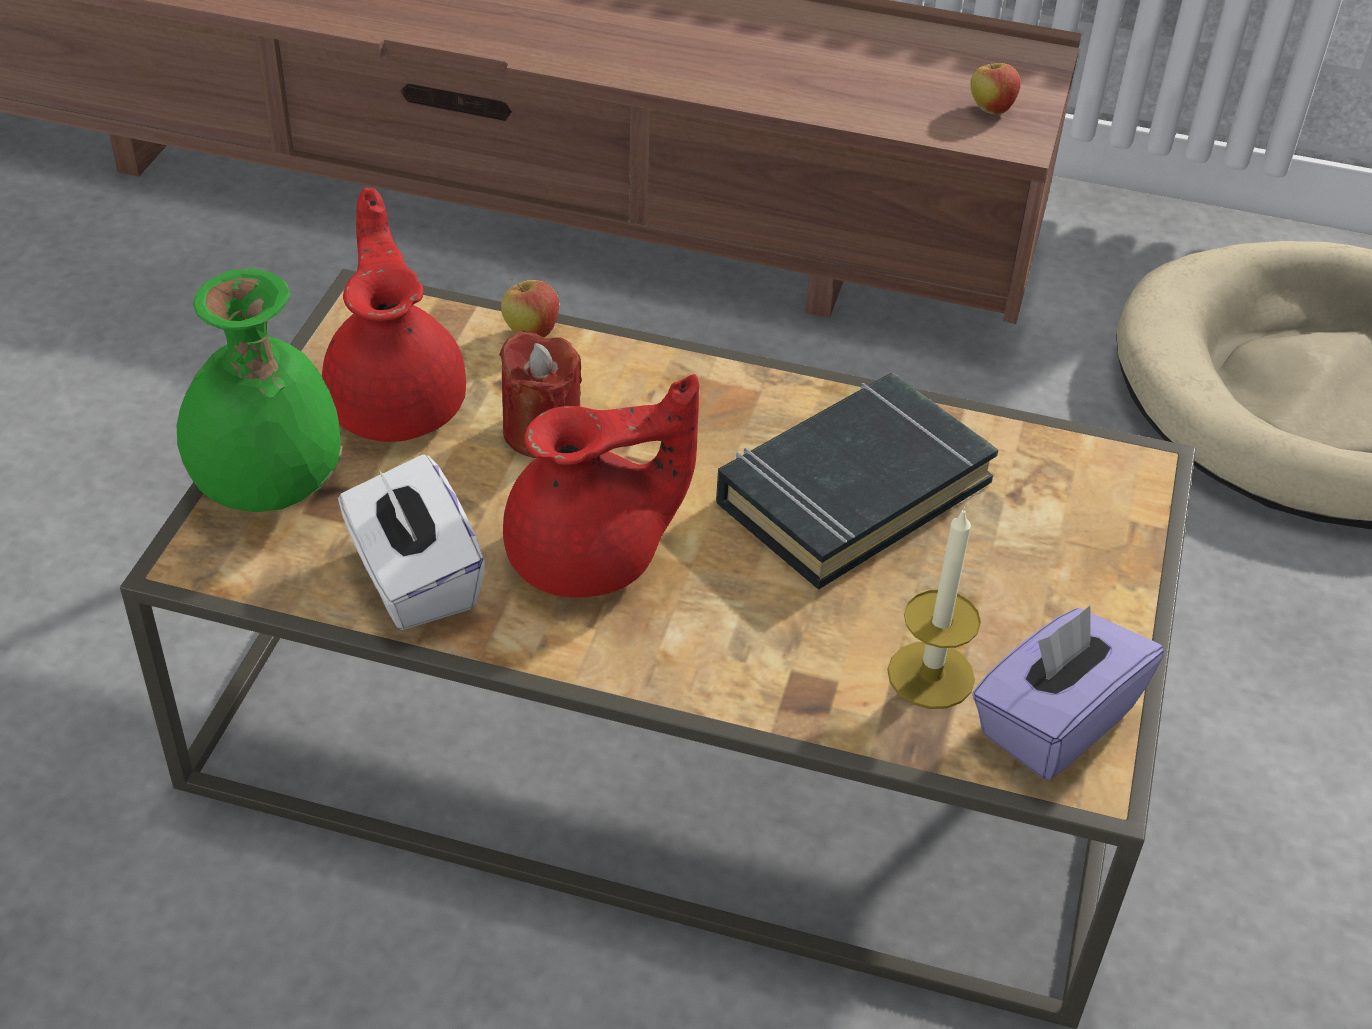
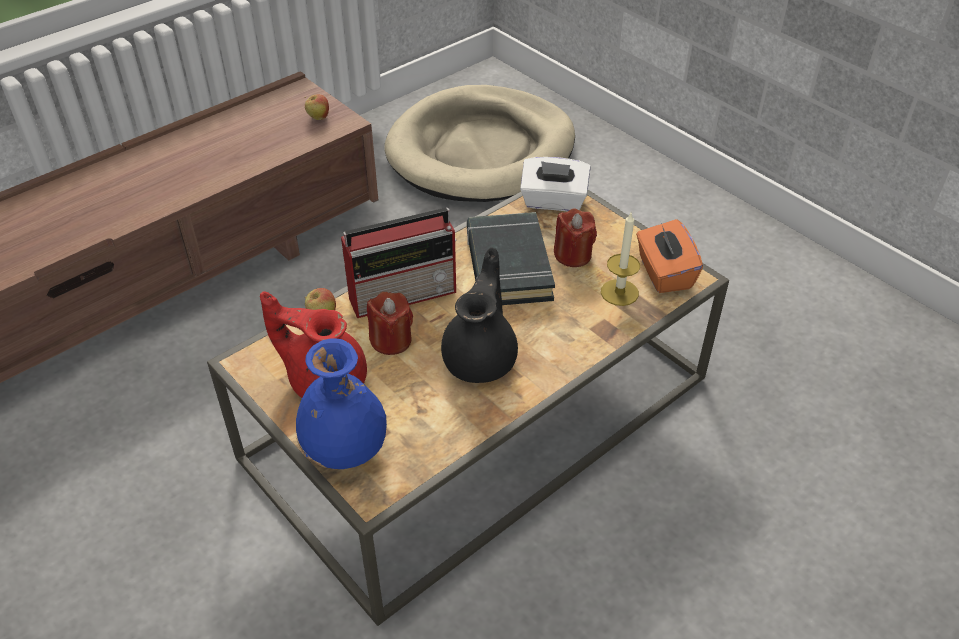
camera: 55 degrees left, 0 degrees up
(268, 491) = (346, 451): green vase -> blue vase
(413, 579) = (448, 422): white tissue box -> white tissue box (553, 201)
(592, 556) = (481, 358): red teapot -> black teapot
(663, 398) = (405, 293): none -> radio
(970, 566) = (573, 255): none -> red candle
(1053, 722) = (664, 273): purple tissue box -> orange tissue box

